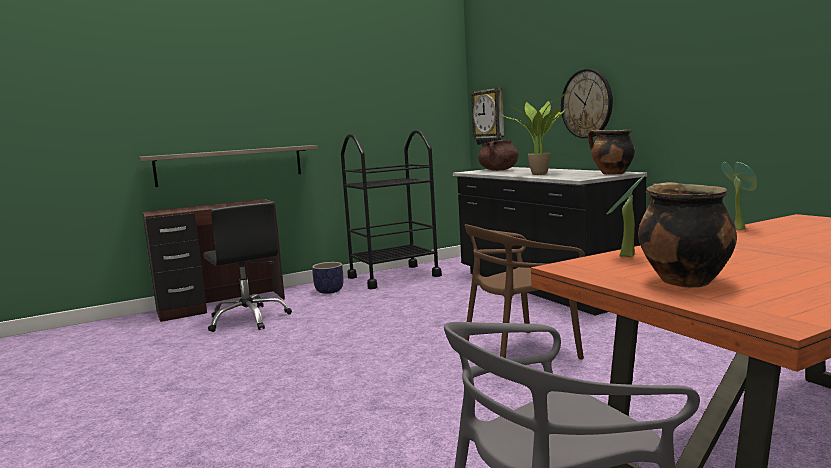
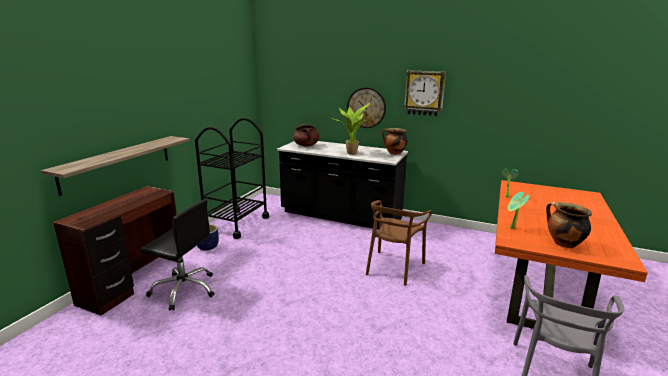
camera: 40 degrees left, 10 degrees up
(489, 117) = (279, 103): wall clock -> wall clock (424, 93)

